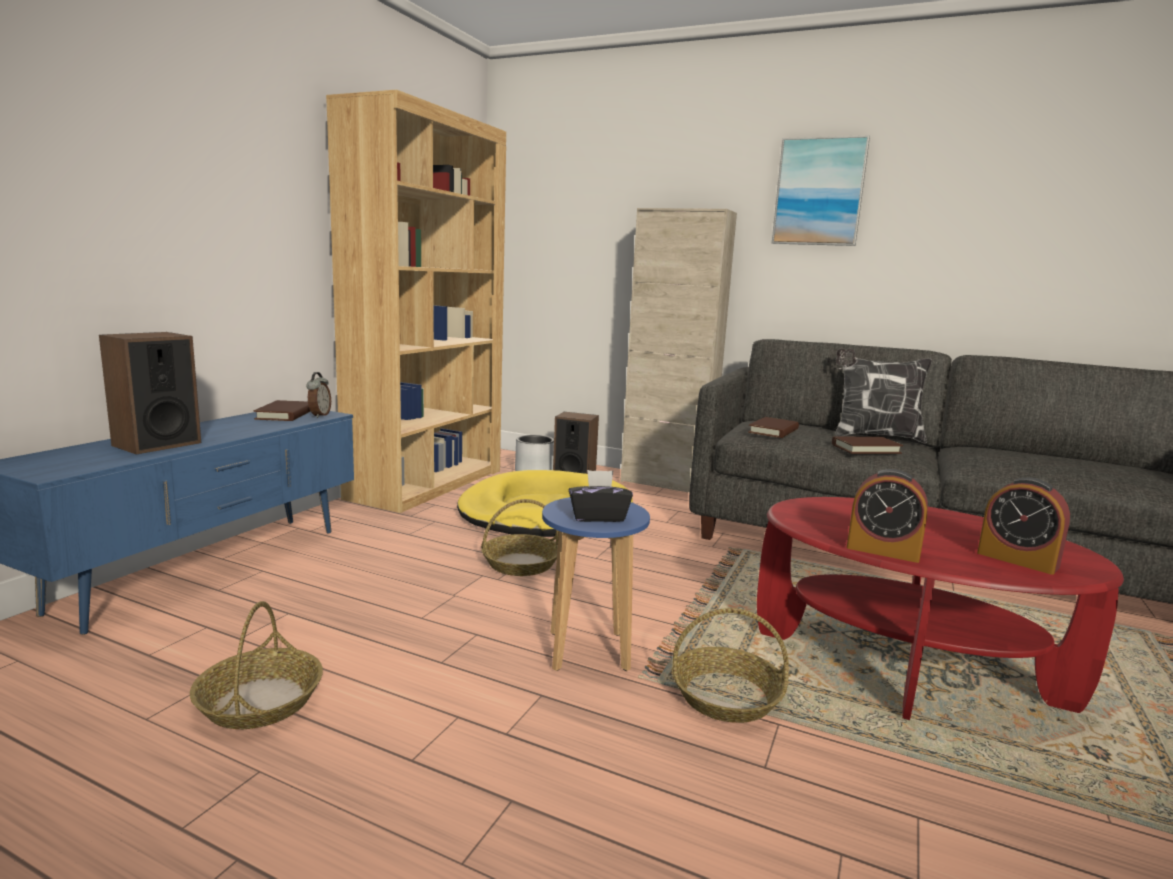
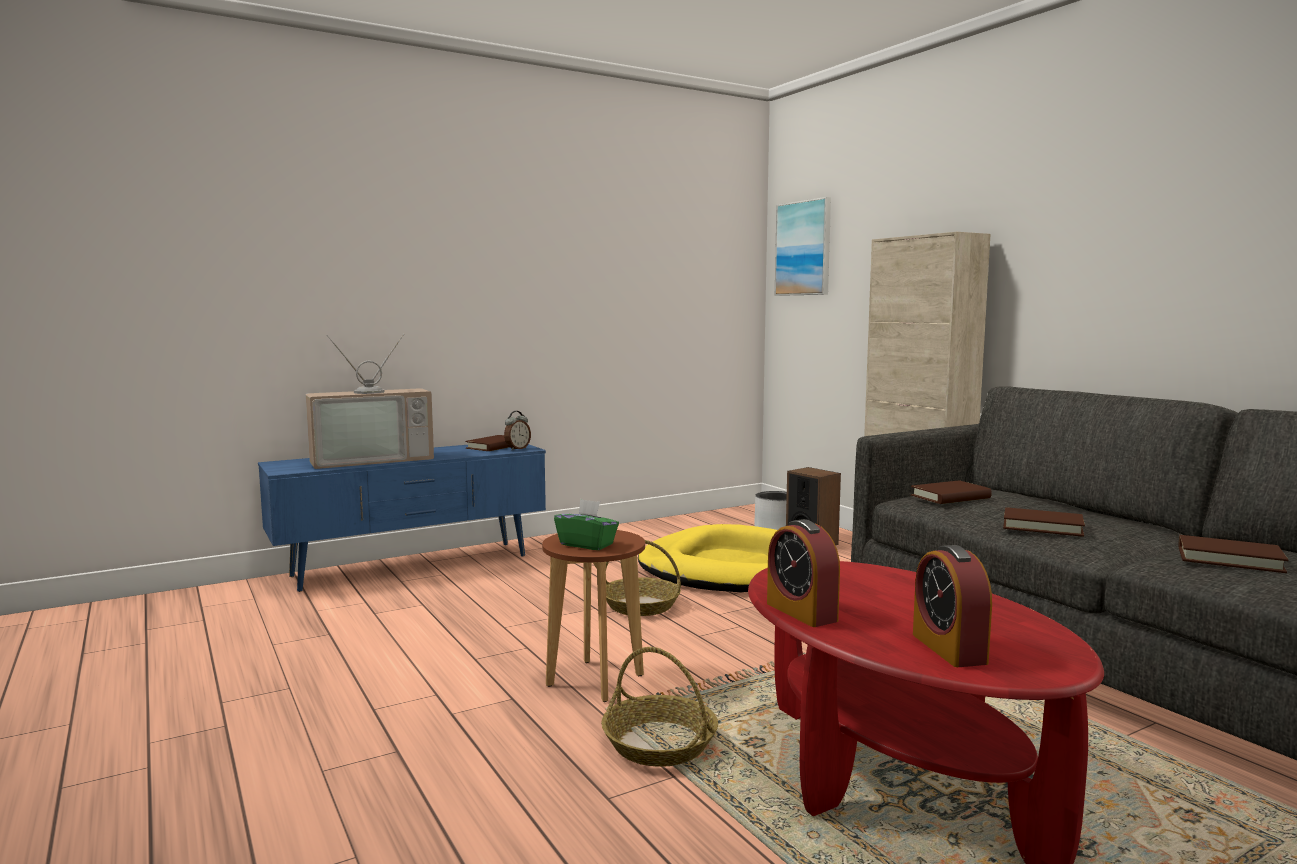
camera: 35 degrees right, 5 degrees down
(156, 444) = (372, 459): speaker -> television
(260, 701) = (338, 651): basket -> none
(427, 484) = (656, 530): brown bookcase -> none
(588, 651) = (594, 680): blue stool -> brown stool
(598, 517) = (587, 544): black tissue box -> green tissue box
(819, 192) = (1086, 198): picture -> picture (804, 248)
(875, 436) = (1106, 517): pillow -> none
(1005, 460) = (1229, 559): none -> brown book

